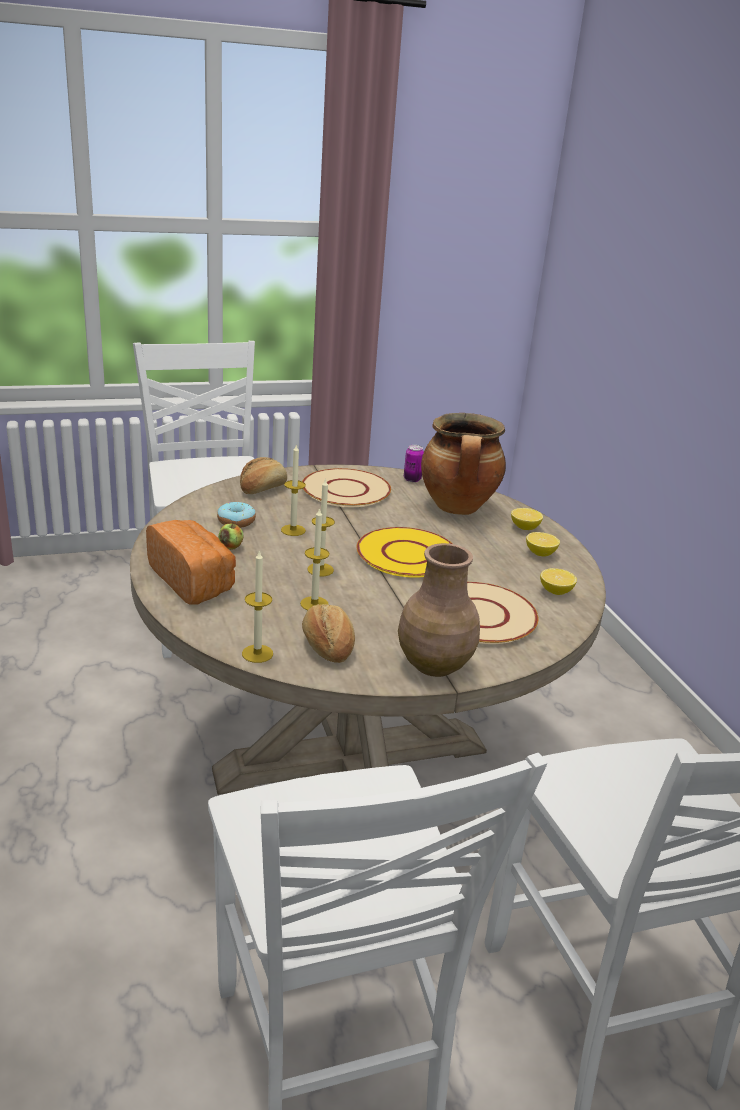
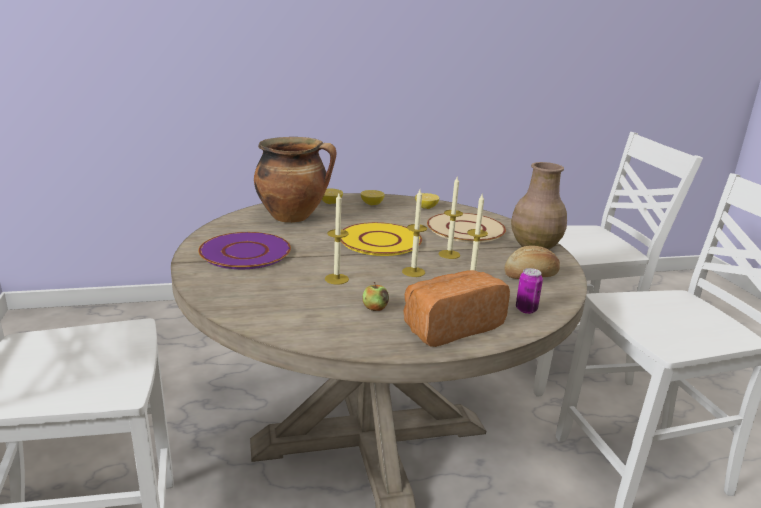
camera: 85 degrees left, 5 degrees down
(236, 521) = (316, 304): donut -> none
(257, 653) = (556, 300): candle -> candle (449, 254)
(262, 488) = (230, 289): bread -> none
(346, 490) = (246, 252): beige plate -> purple plate
(412, 479) = (227, 226): can -> can (526, 309)

